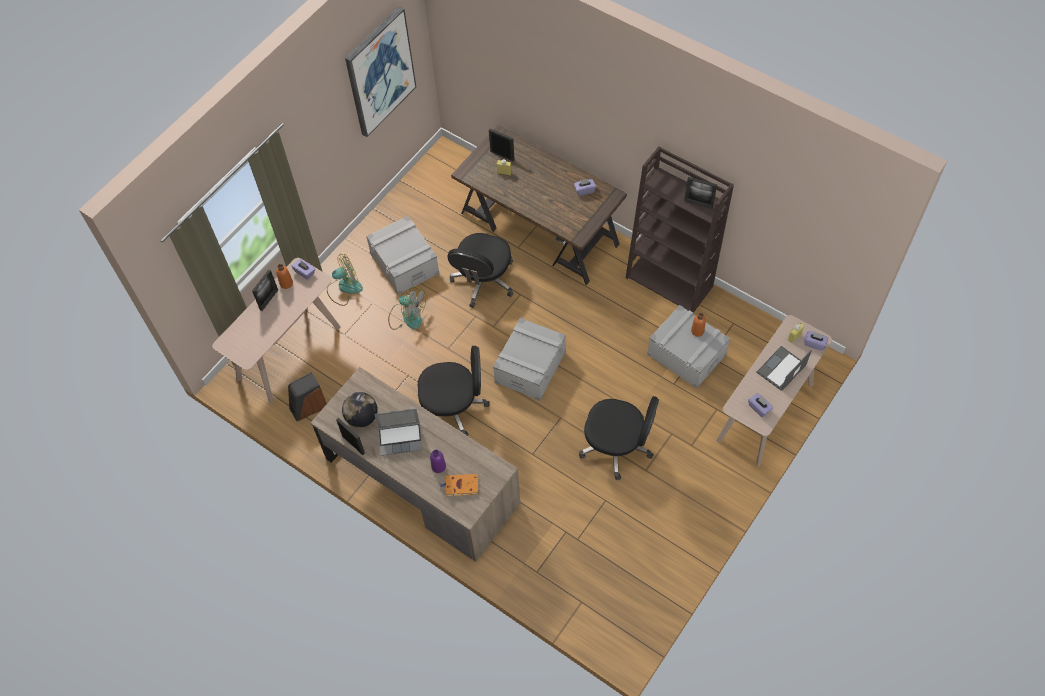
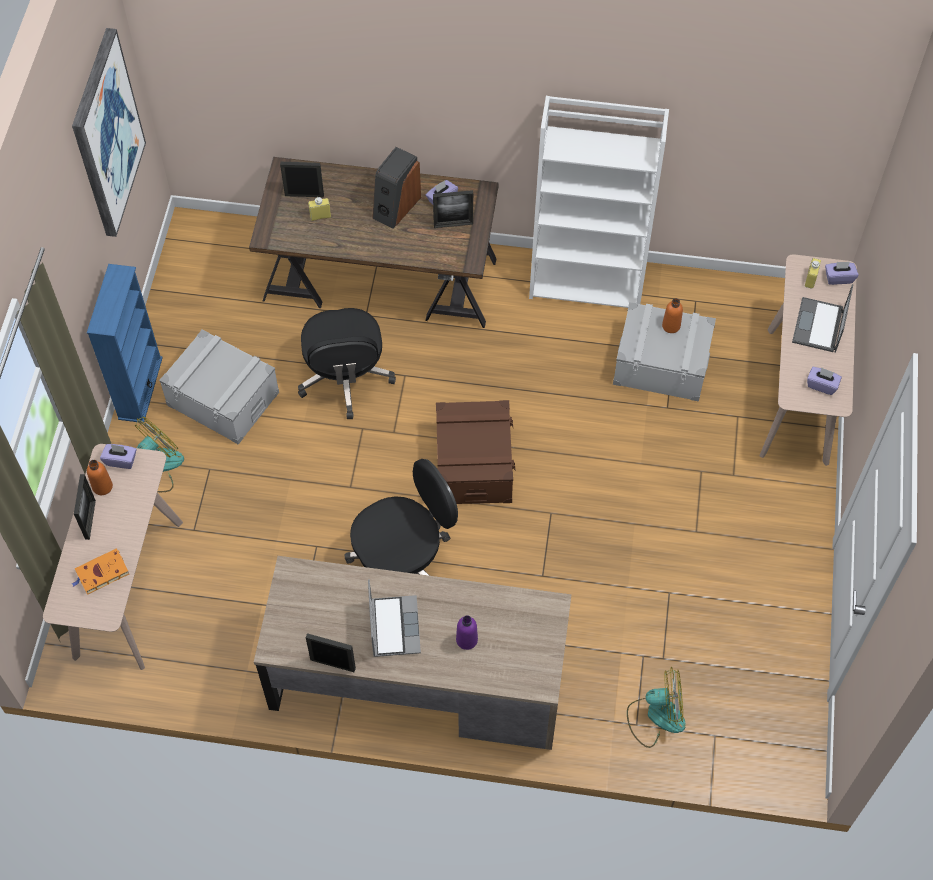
camera: 30 degrees left, 0 degrees up
(308, 406) = (200, 649): speaker -> speaker (396, 207)
(361, 237) = (140, 388): none -> blue bookcase
(362, 417) = (323, 622): globe -> none
(401, 438) = (393, 626): laptop -> laptop turned 60 degrees counterclockwise
(407, 316) = (268, 467): fan -> fan (656, 716)
(461, 486) = (511, 652): orange book -> orange book (101, 573)
(530, 366) = (473, 464): grey storage box -> brown storage box
(617, 446) = (644, 517): black office chair -> none
(670, 282) = (588, 280): brown bookcase -> white bookcase
(698, 204) = (626, 154): picture frame -> picture frame (453, 224)

